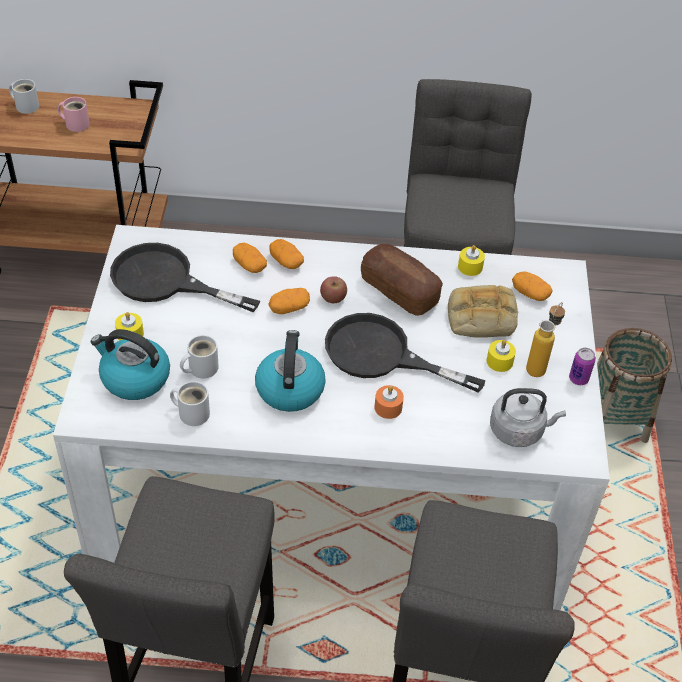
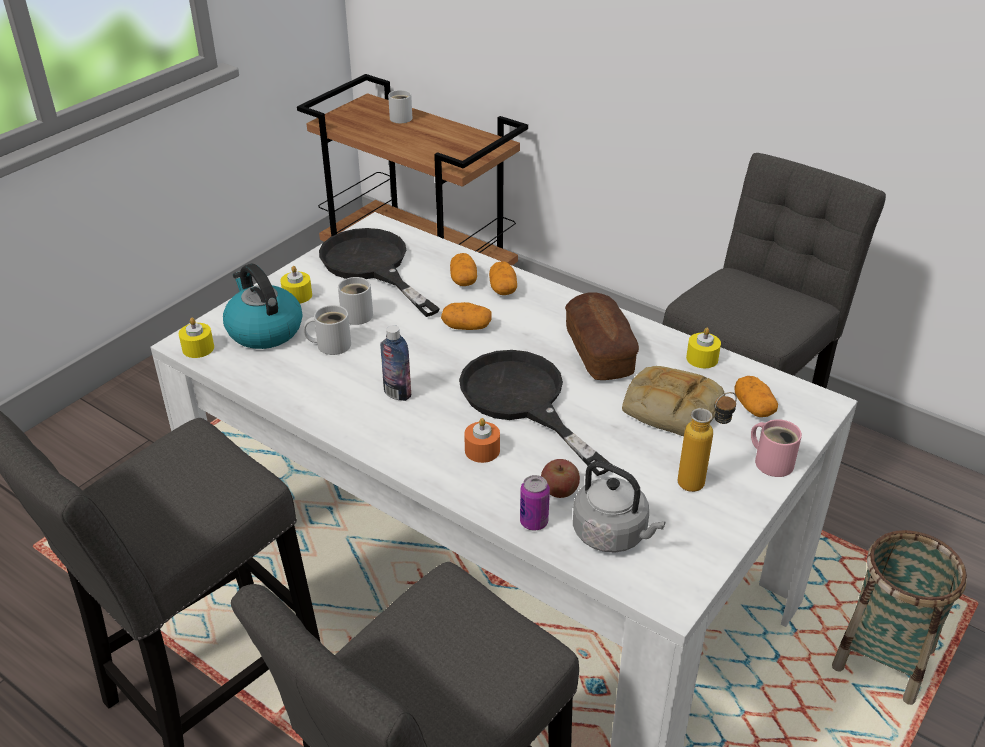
camera: 35 degrees right, 10 degrees down
(76, 123) = (429, 140): pink mug -> pink mug (772, 461)
(192, 412) = (285, 376): white mug -> white mug (356, 313)
(289, 388) = (397, 393): kettle -> bottle
(333, 298) = (520, 334): apple -> apple (559, 490)
(499, 361) = (653, 458): yellow candle -> yellow candle (198, 348)
(578, 379) = (739, 513): can -> can (534, 522)

